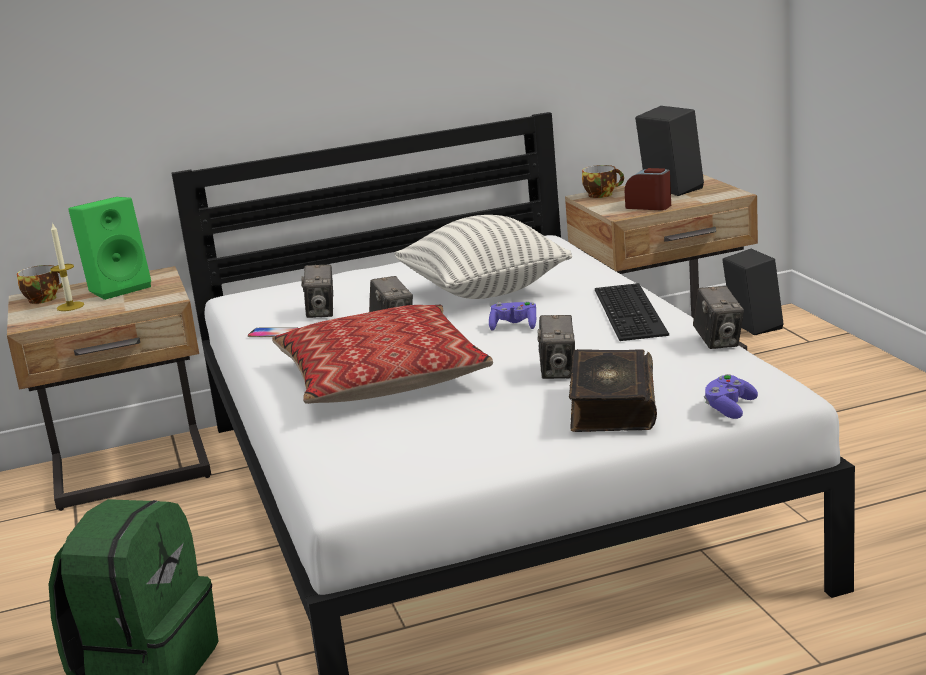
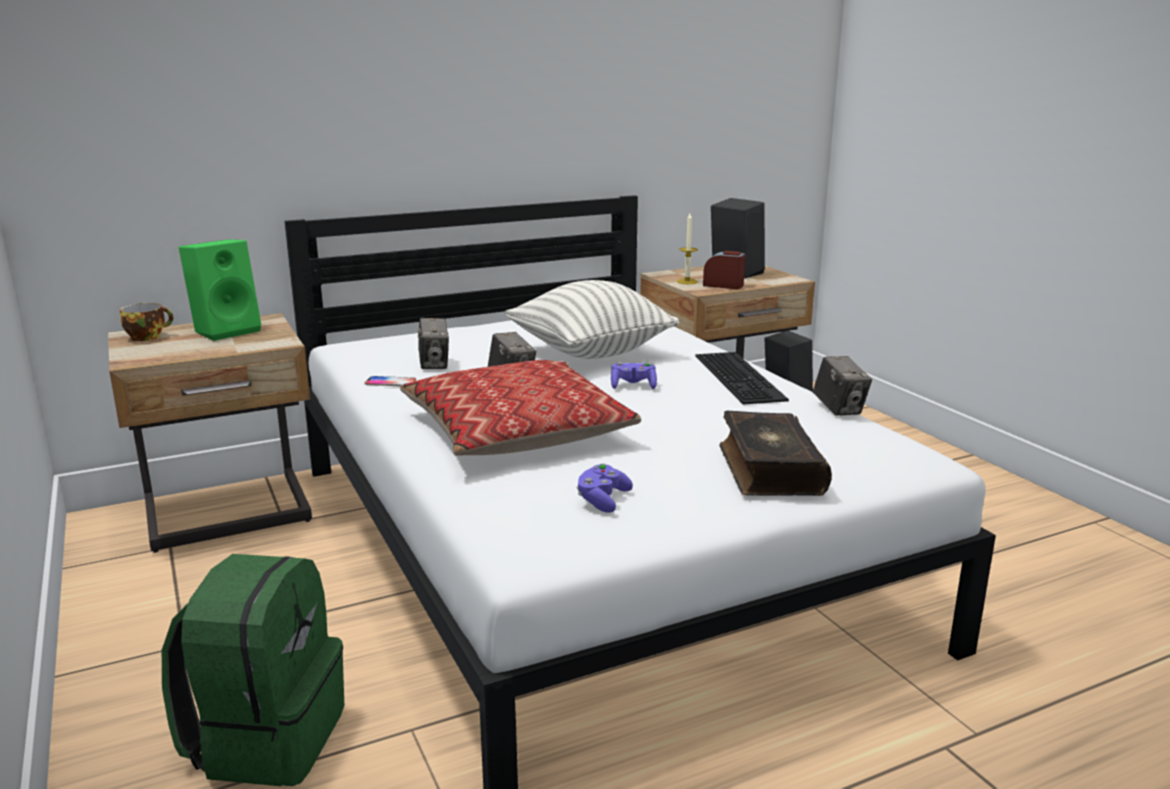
camera: 10 degrees left, 0 degrees up
(70, 306) = (177, 345): candle -> candle (687, 281)
(558, 372) = (696, 432): camera -> none
(602, 194) = (675, 273): cup -> none
(729, 408) = (887, 475): purple game controller -> purple game controller (602, 500)

